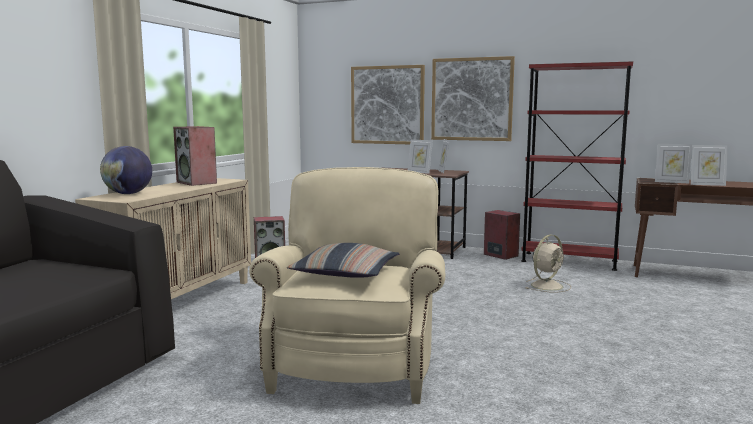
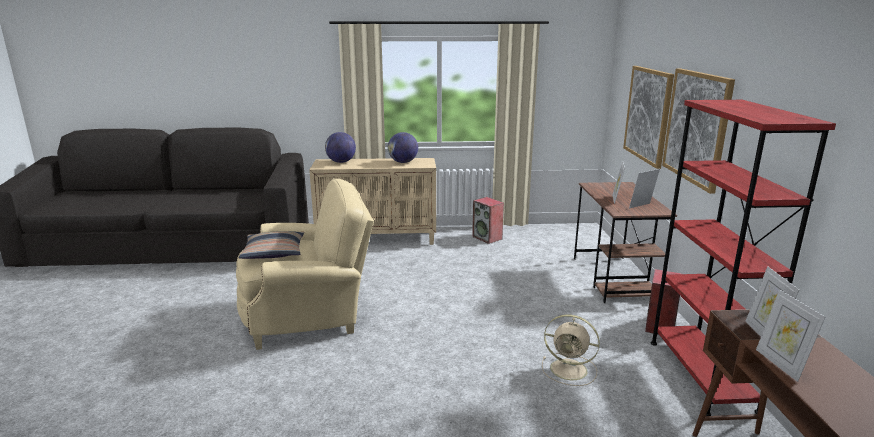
camera: 65 degrees right, 10 degrees up
(197, 183) = (403, 162): speaker -> globe

